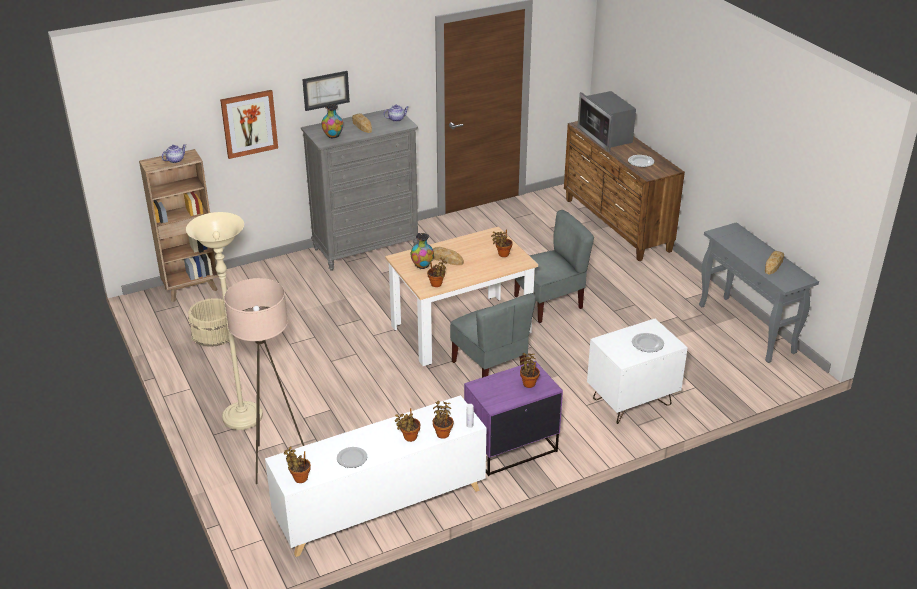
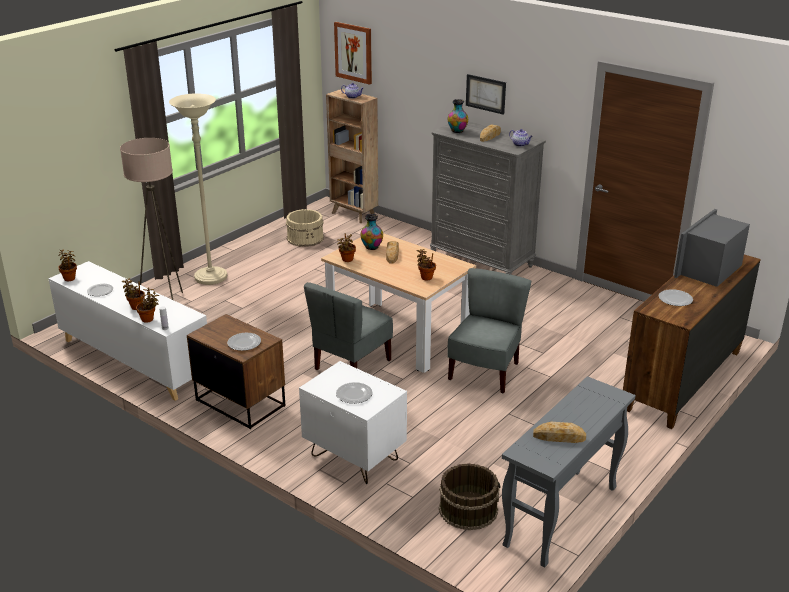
camera: 65 degrees right, 5 degrees down
(249, 123) = (422, 96): picture -> picture (353, 52)
(510, 448) = (240, 402): purple nightstand -> brown nightstand
(528, 383) = (243, 343): potted plant -> plate
(549, 303) = (485, 372): grey chair -> grey chair turned 105 degrees counterclockwise
(721, 366) = (468, 509): none -> brown bucket

